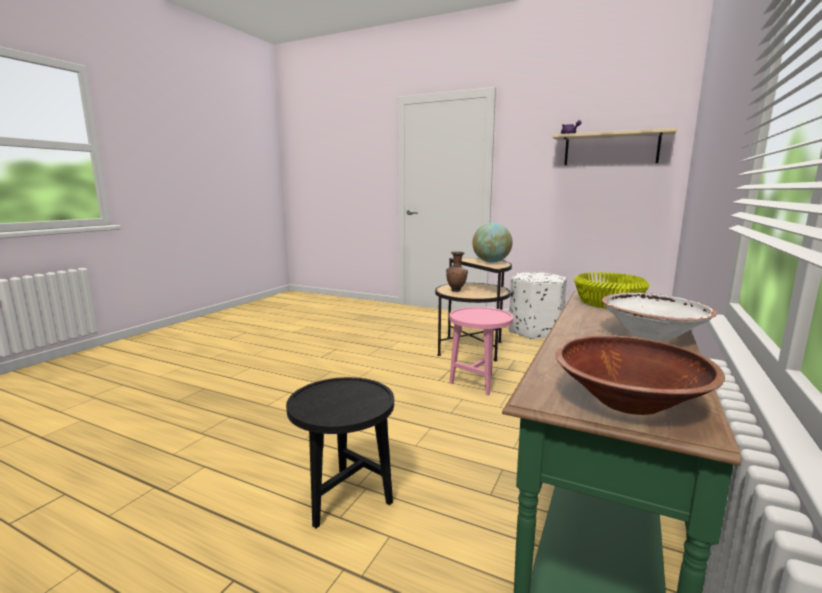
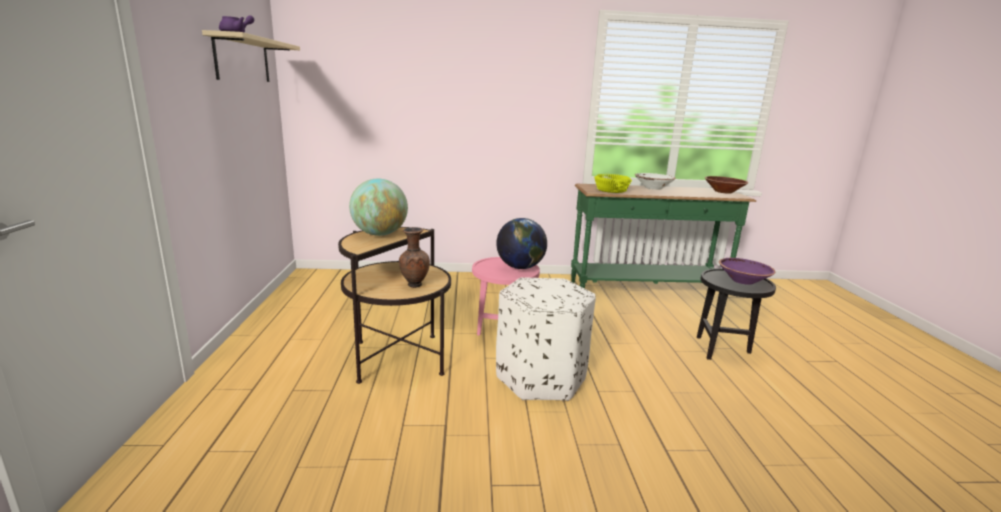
camera: 120 degrees left, 5 degrees up
(336, 404) = (742, 281): none -> purple bowl
(476, 318) = (520, 267): none -> globe
(535, 331) = (299, 325): white ottoman -> white ottoman (541, 377)

